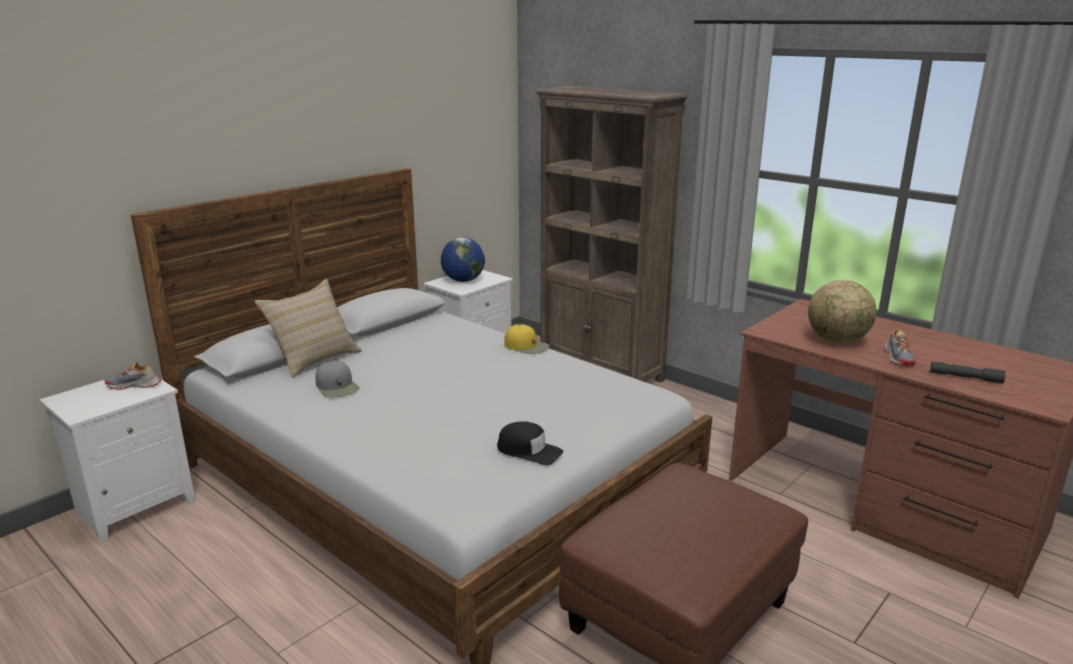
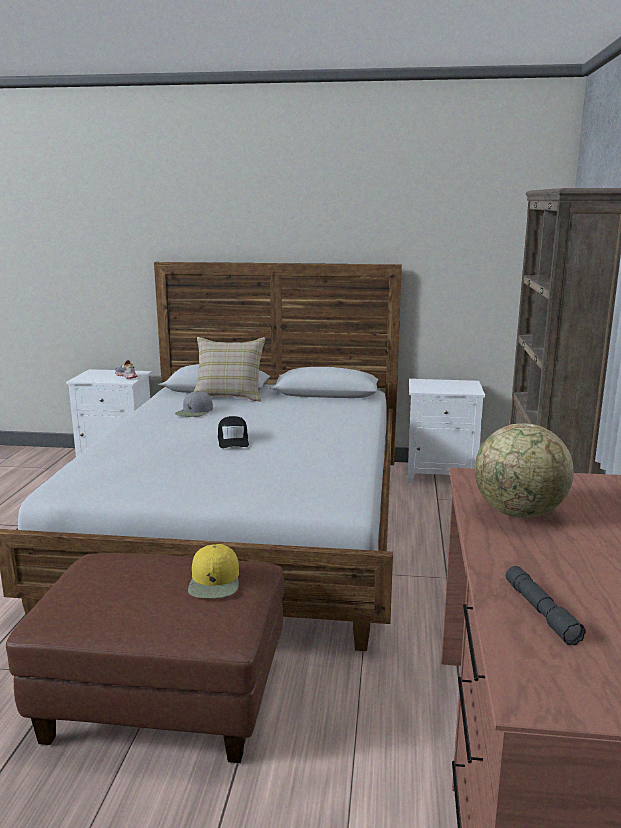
camera: 55 degrees right, 5 degrees down
(463, 280) = (440, 385): globe -> none
(527, 346) = (359, 437): yellow cap -> yellow cap (215, 581)
(529, 451) = (163, 483): black cap -> black cap (233, 439)
(899, 357) = (531, 556): shoe -> none

